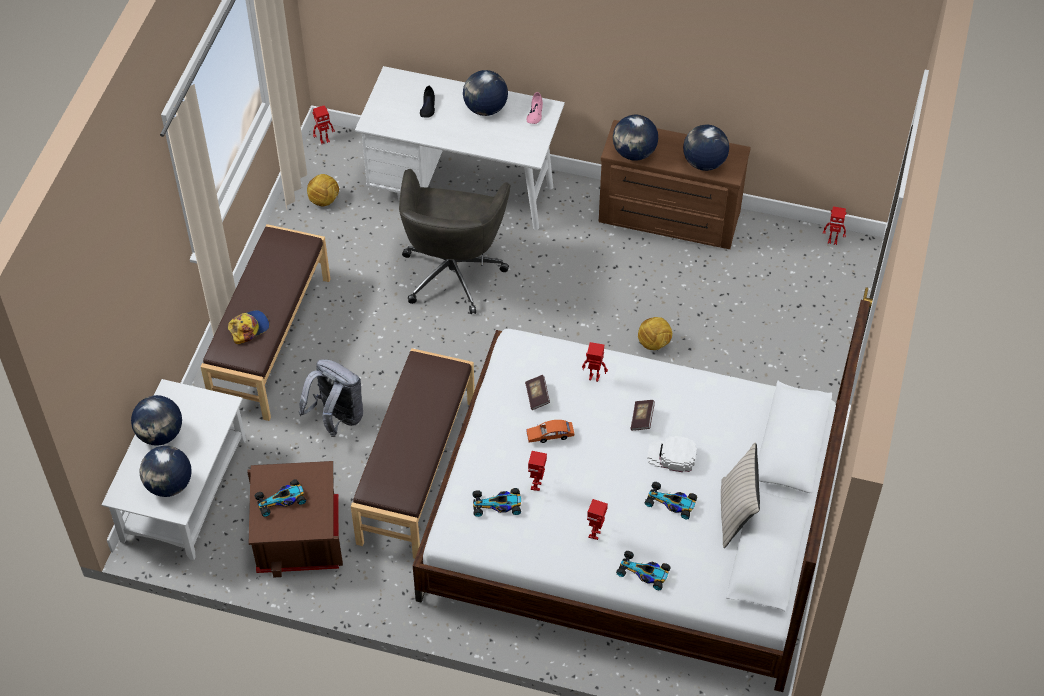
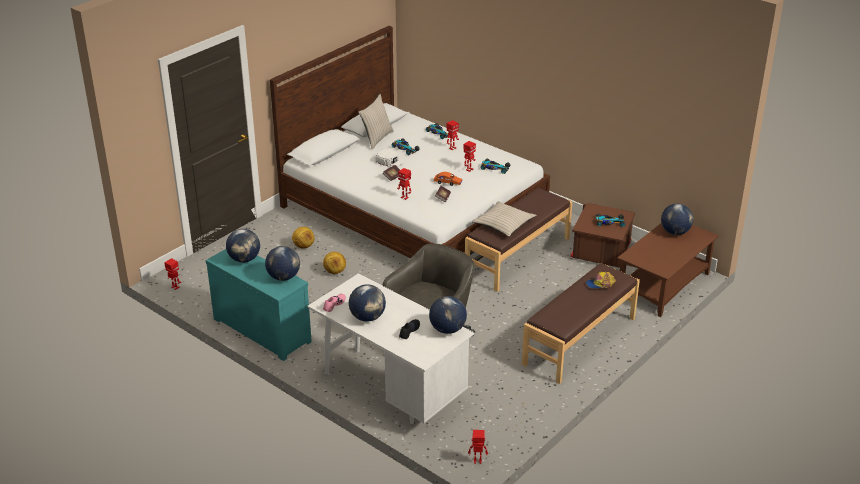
camera: 155 degrees left, 20 degrees down
(161, 434) = (674, 254): globe -> globe (447, 329)
(184, 488) = (663, 286): white coffee table -> brown coffee table
(324, 200) = (500, 416): football -> football (303, 246)
(336, 418) = (554, 291): grey backpack -> none
(429, 400) = (503, 224): none -> beige pillow
(668, 219) = (264, 329): brown dresser -> turquoise dresser

